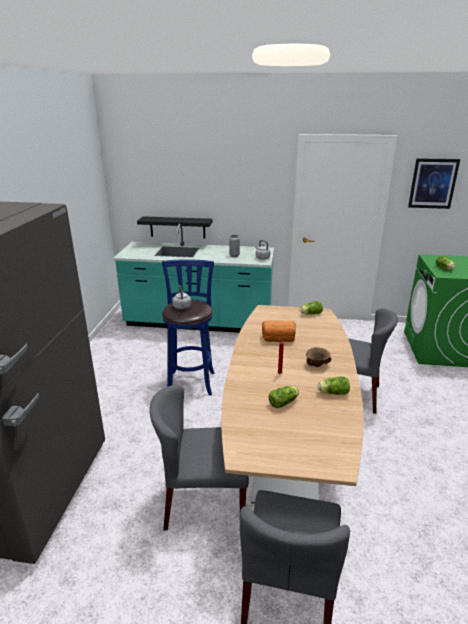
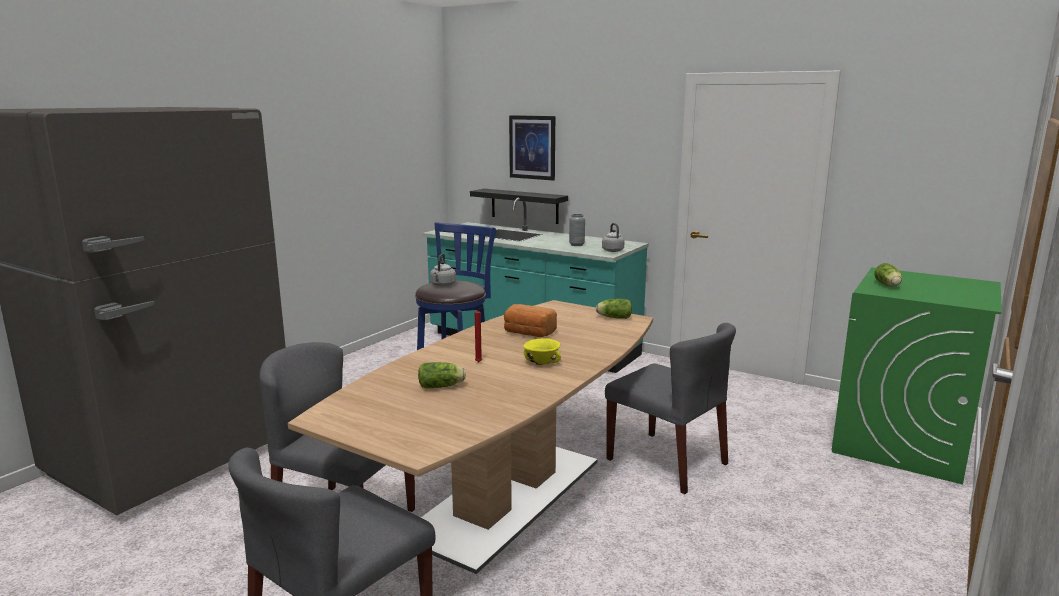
camera: 25 degrees right, 10 degrees down
(317, 364) = (542, 363): brown bowl -> yellow bowl
(332, 393) = (519, 390): lettuce -> none
(433, 183) = (906, 150): picture -> picture (532, 147)

